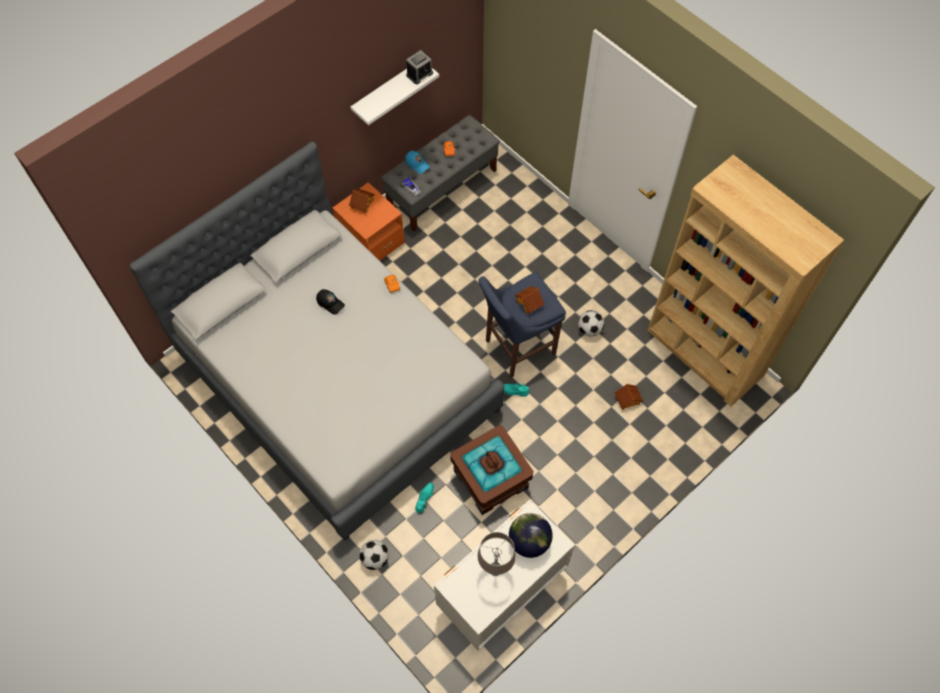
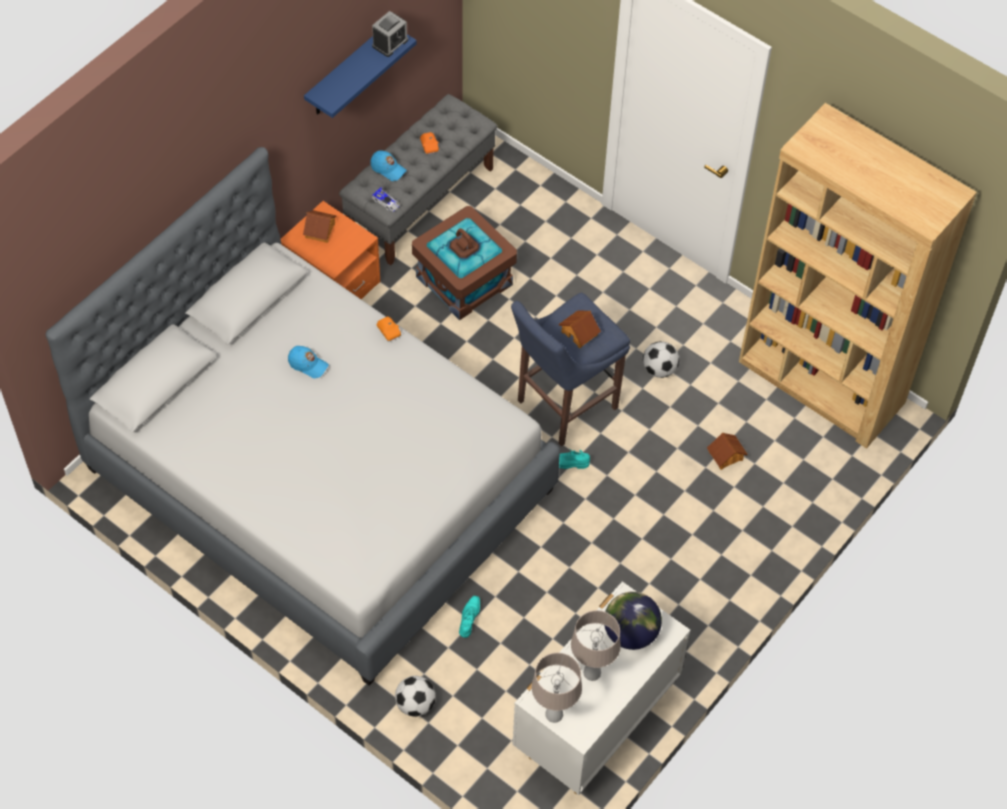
camera: 10 degrees left, 5 degrees down
(330, 303) = (308, 365): black cap -> blue cap
(387, 92) = (347, 72): white shelf -> blue shelf
(461, 598) = (553, 714): none -> beige table lamp
(491, 479) = (557, 581): brown storage box -> brown storage box (464, 280)

